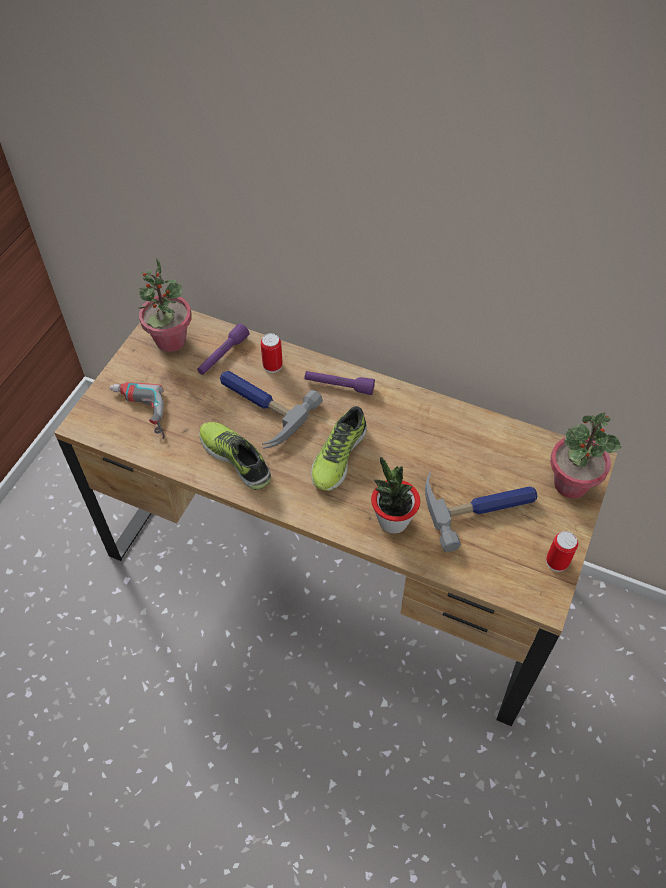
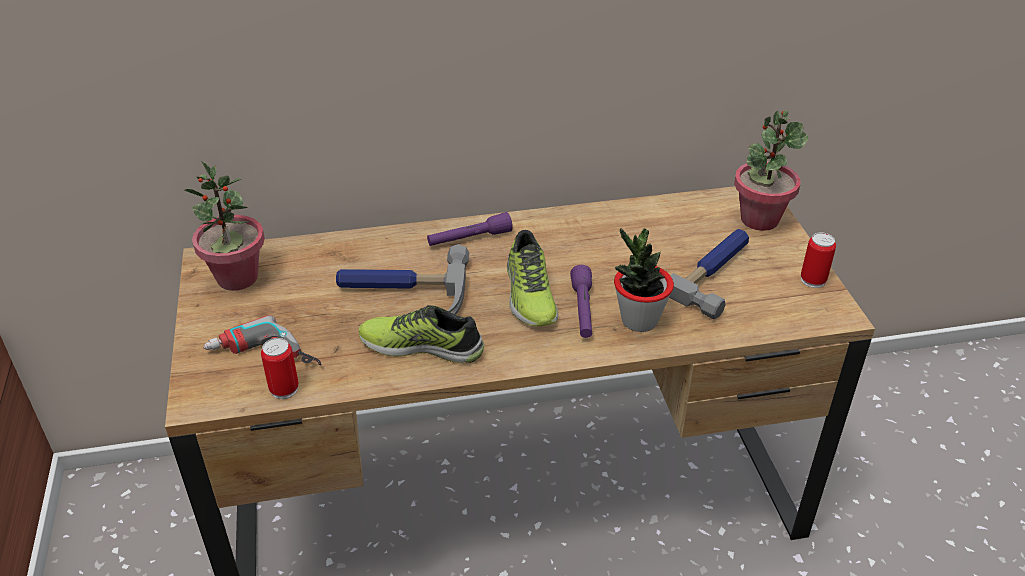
camera: 35 degrees left, 15 degrees down
(223, 355) = (314, 265): purple flashlight -> purple flashlight (582, 310)
(272, 365) = (380, 251): can -> can (284, 389)

